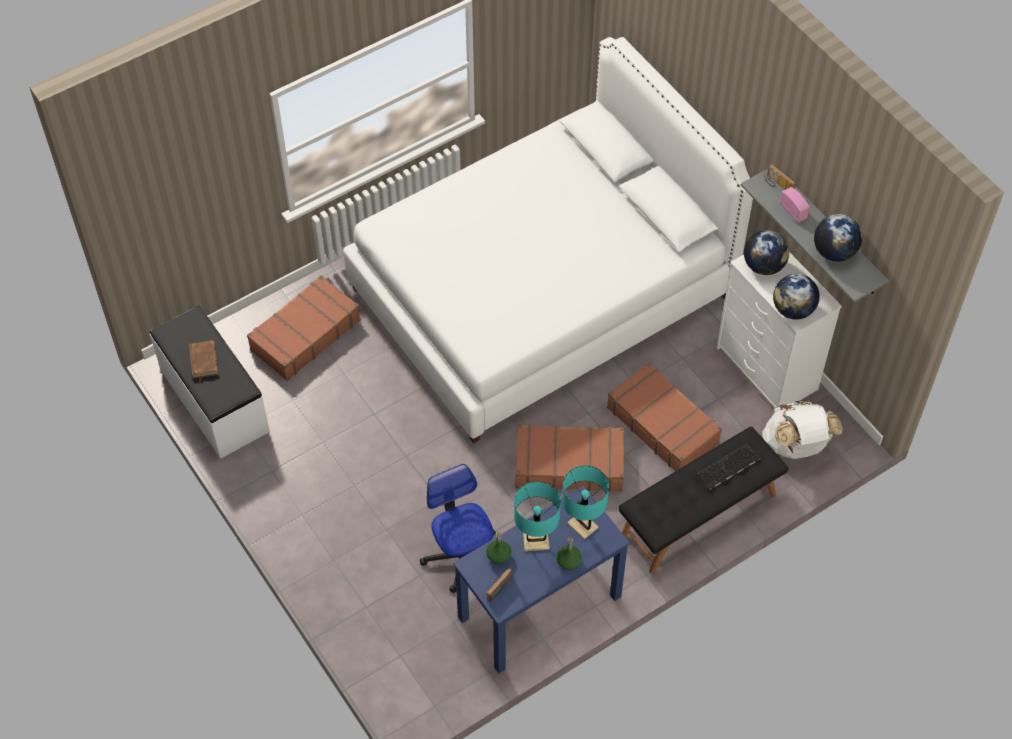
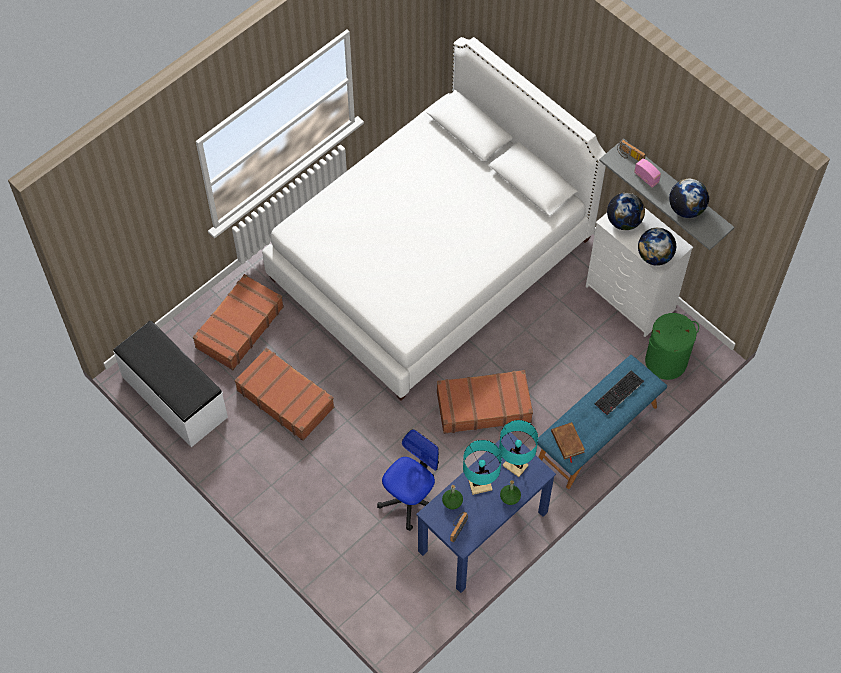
camera: 10 degrees left, 5 degrees up
(203, 361) = (165, 369): brown book -> brown book (567, 442)
(461, 556) = (410, 499): office chair -> office chair turned 75 degrees clockwise
(663, 424) = (554, 360): brown suitcase -> brown suitcase (285, 398)
(699, 516) = (598, 434): black bench -> blue bench
(796, 446) = (665, 361): white backpack -> green laundry basket

